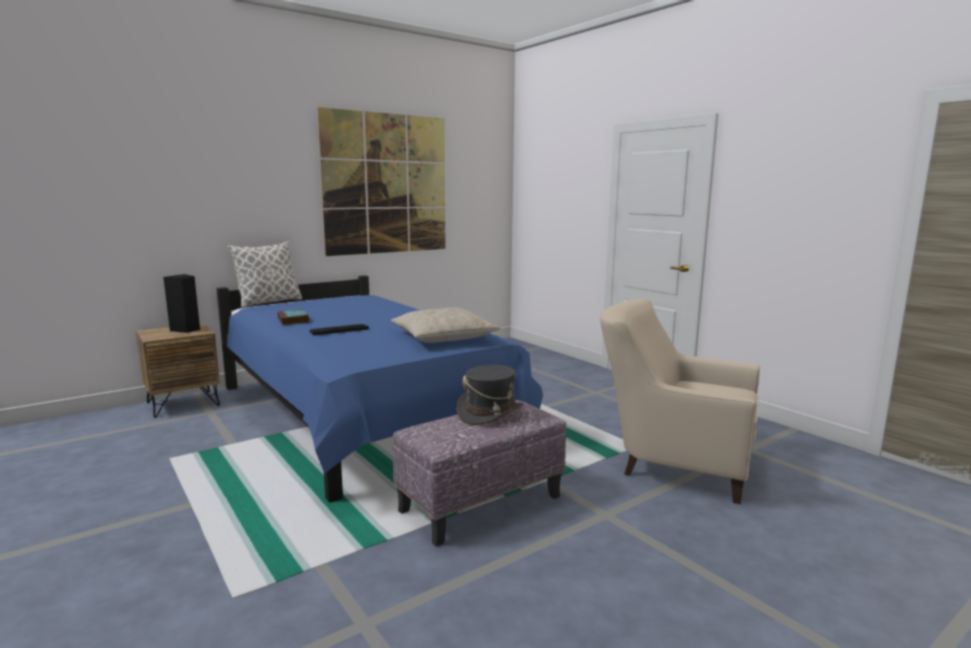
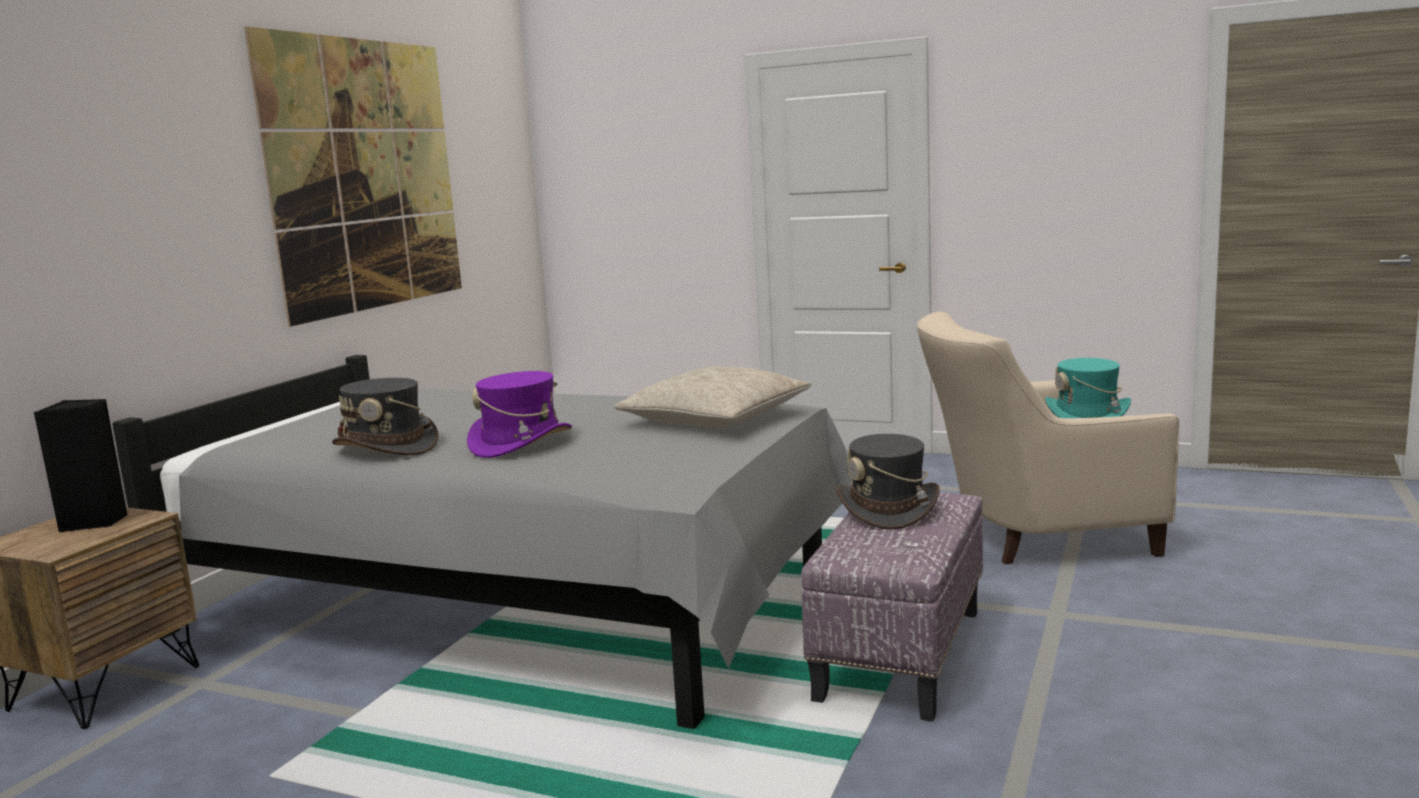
camera: 30 degrees left, 0 degrees up
(268, 303) = (223, 436): pillow -> none
(293, 320) = (387, 447): book -> grey hat
(339, 330) = (521, 443): keyboard -> purple hat
(360, 416) = (519, 604): blue bed -> grey bed
(722, 390) = (1087, 417): none -> turquoise hat

